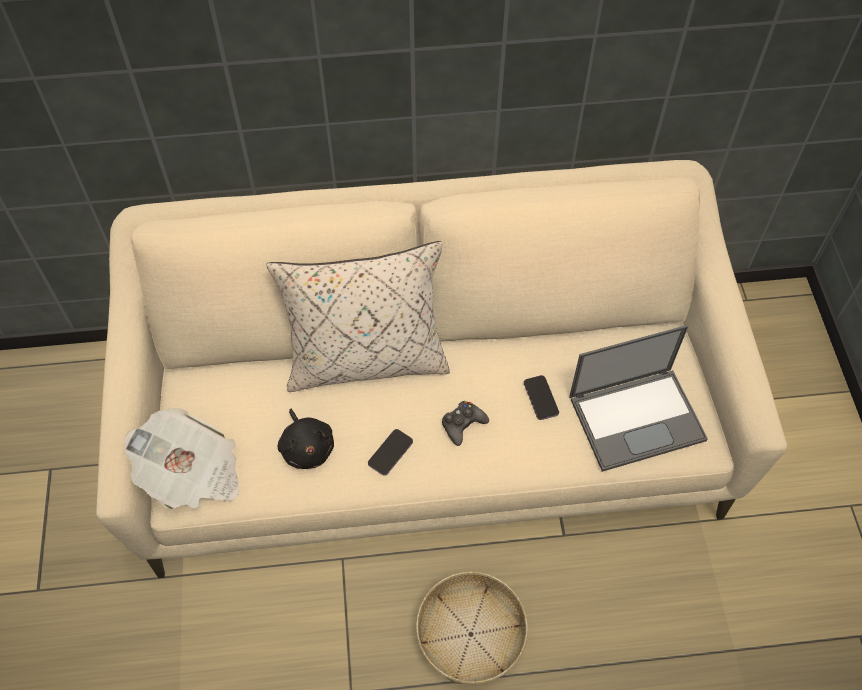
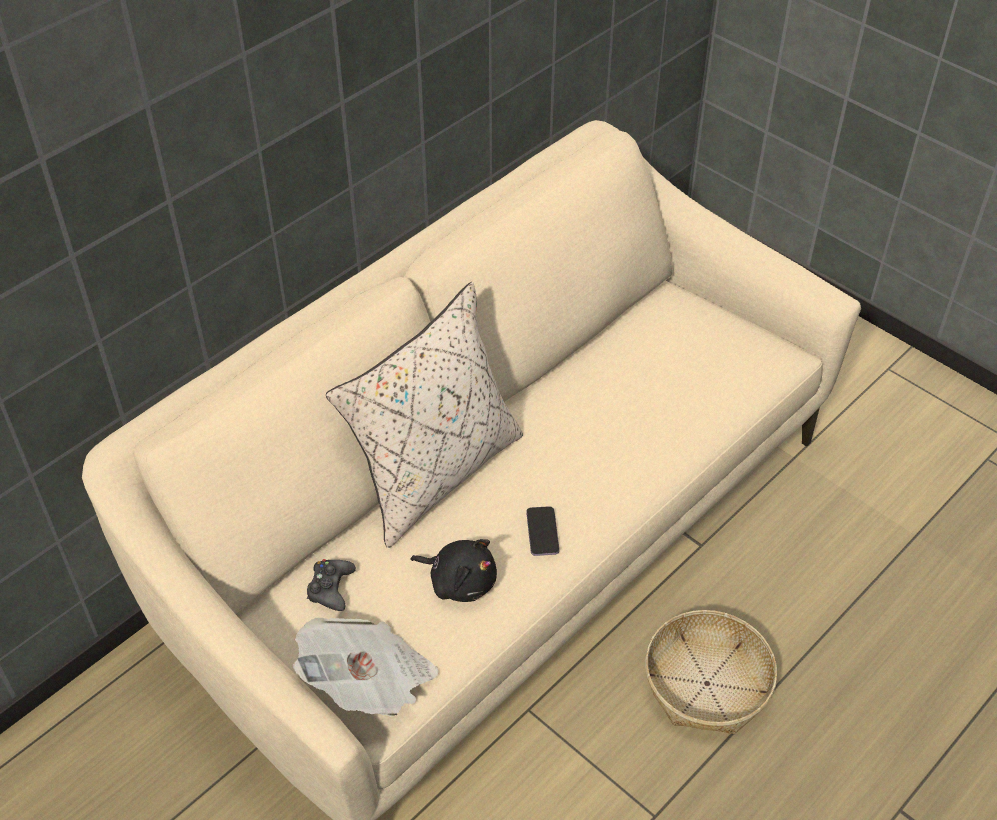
camera: 40 degrees left, 10 degrees down
(462, 424) = (581, 467): black game controller -> black game controller (330, 588)
(541, 398) = (624, 403): phone -> none
(638, 417) = (716, 367): laptop -> none

